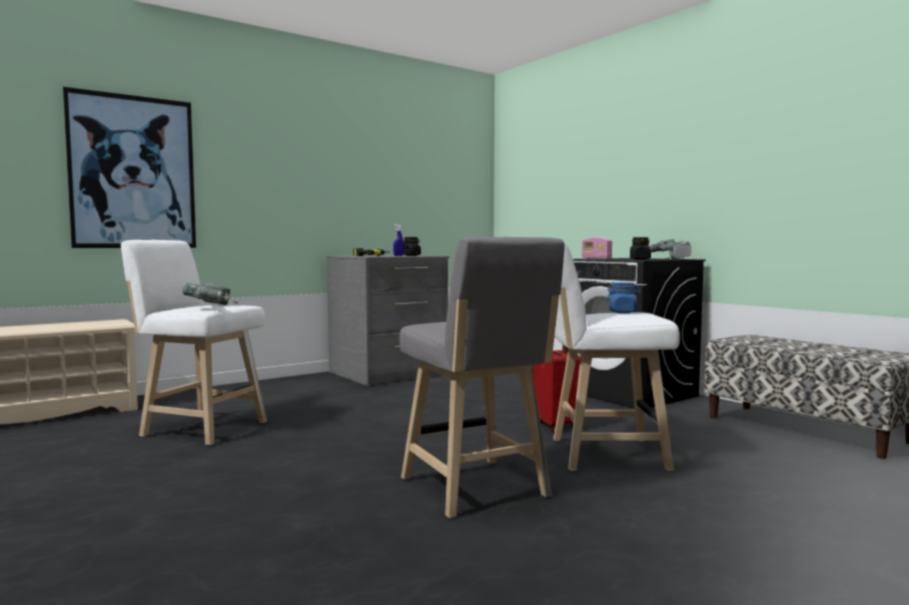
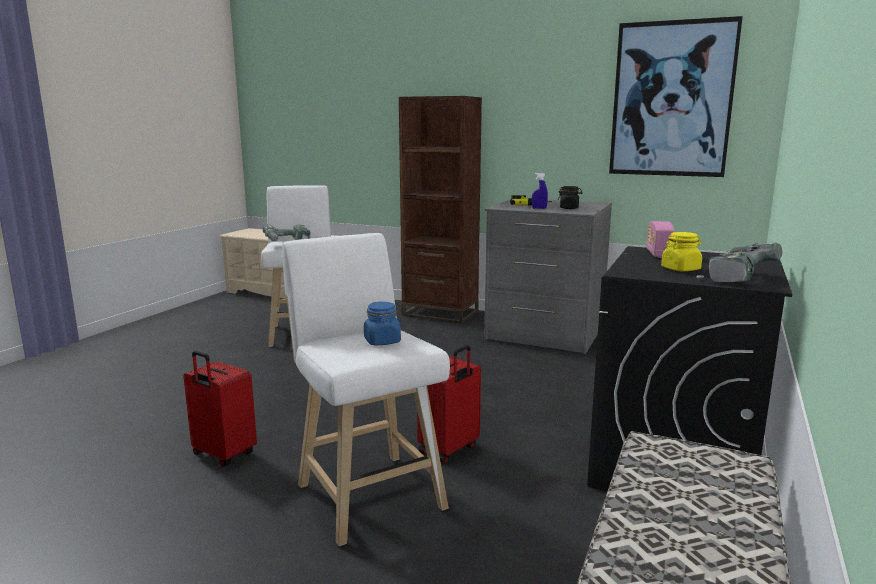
camera: 60 degrees right, 10 degrees up
(133, 172) = (359, 121): picture -> picture (671, 100)
(272, 384) = (440, 313): none -> brown bookcase
(477, 490) = (223, 455): grey stool -> red suitcase
(640, 259) = (680, 269): black jar -> yellow jar

